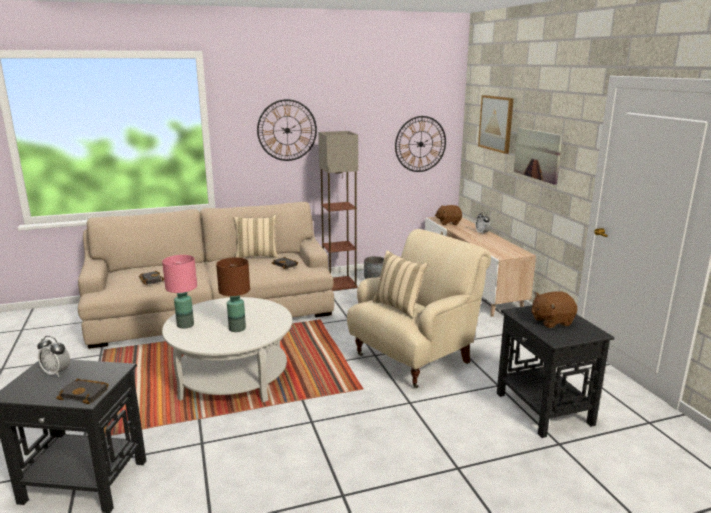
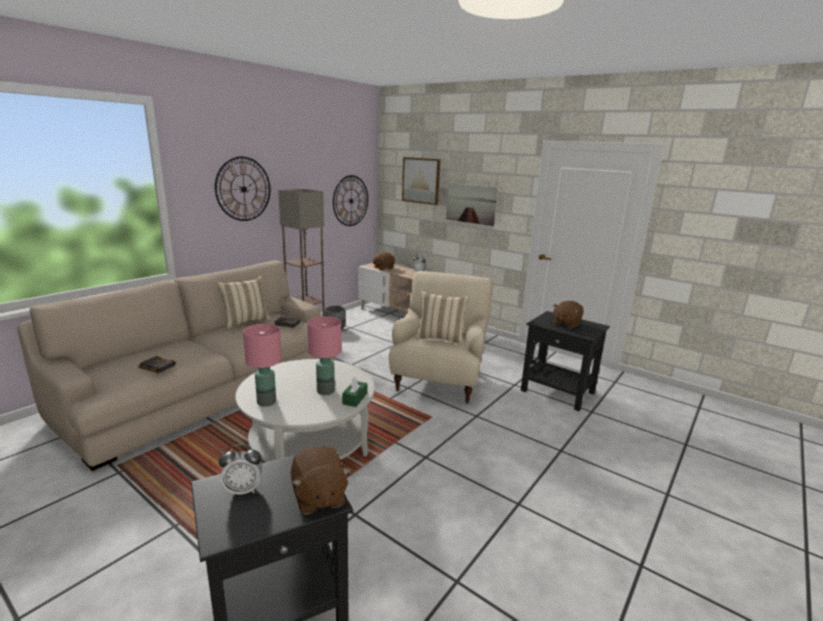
camera: 35 degrees left, 0 degrees up
(85, 394) = (318, 497): black book -> brown plush toy
(237, 328) = (325, 391): brown table lamp -> pink table lamp
(249, 341) = (355, 399): none -> green tissue box

